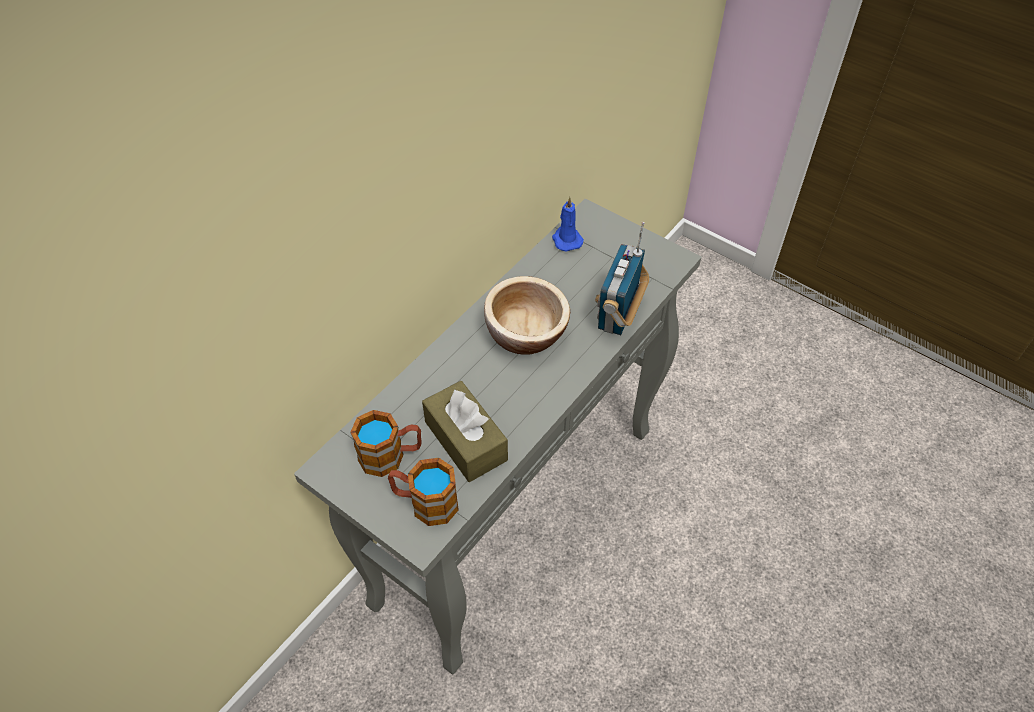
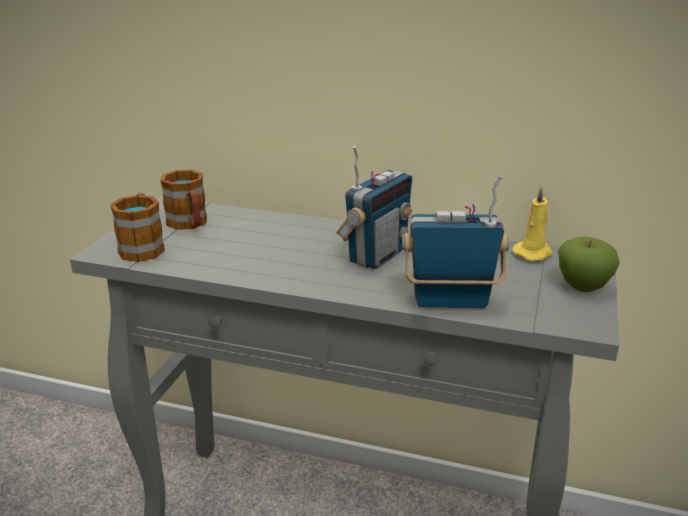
camera: 70 degrees right, 25 degrees down
(465, 441) = (220, 251): brown tissue box -> none
(526, 333) = (376, 255): bowl -> radio
(566, 239) = (534, 253): blue candle -> yellow candle
(626, 238) = (583, 287): none -> apple

